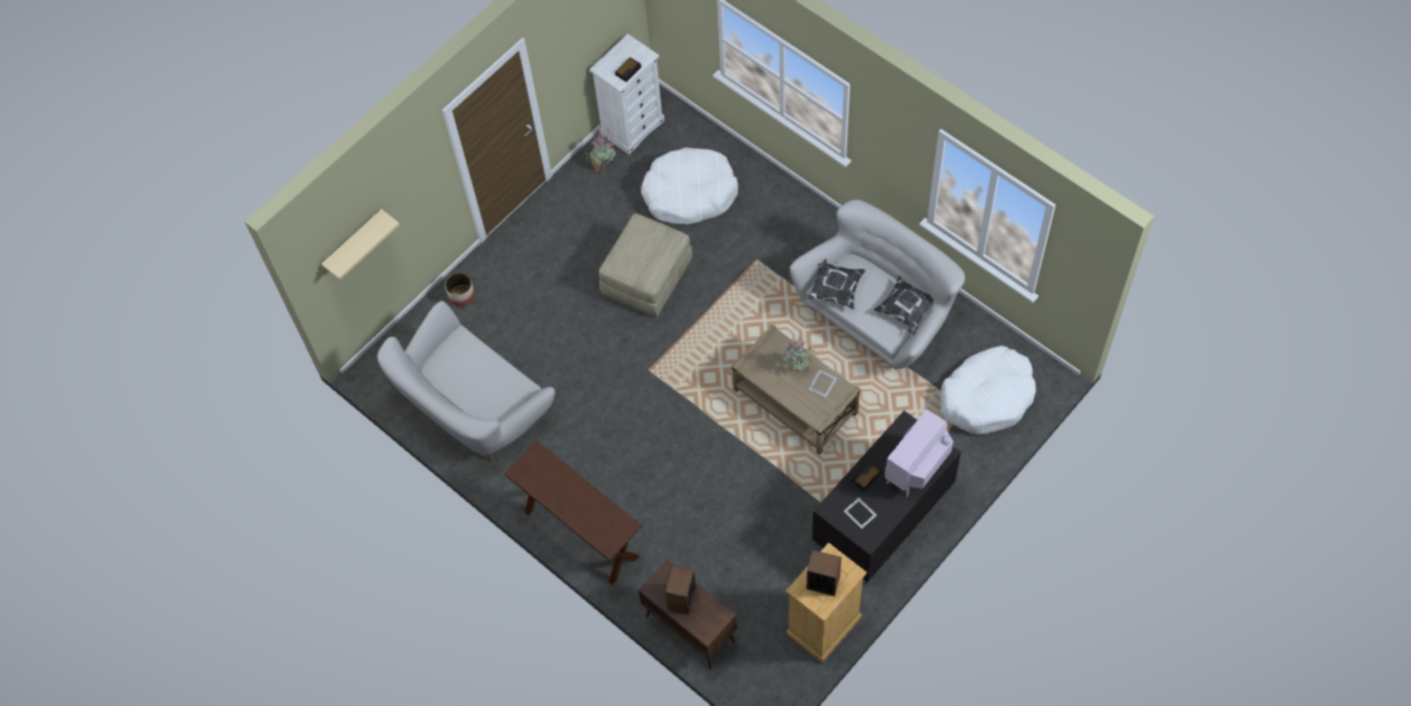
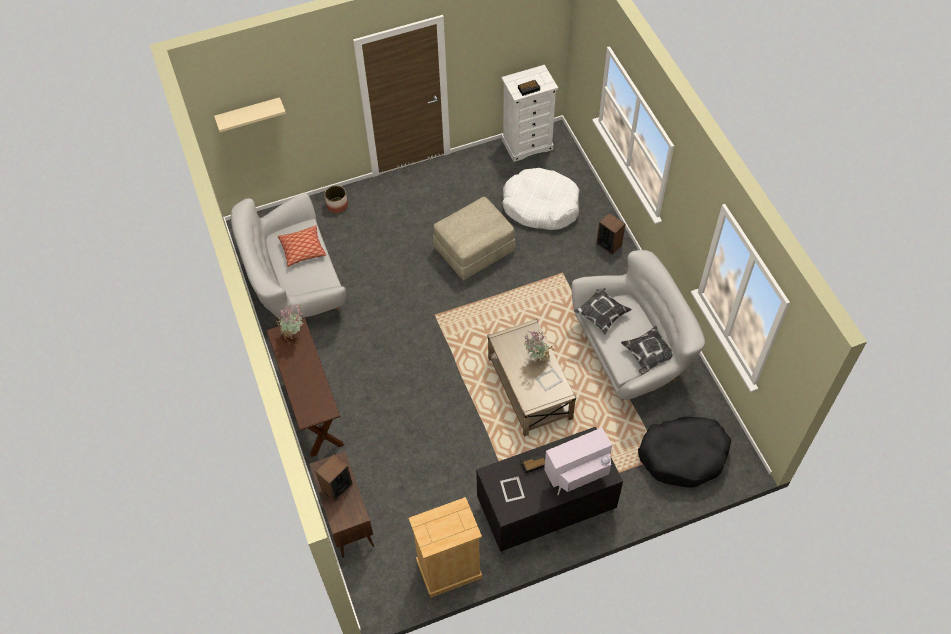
camera: 25 degrees right, 5 degrees down
(472, 366) = (302, 249): none -> pillow
(603, 165) = (491, 161): potted plant -> potted plant (294, 334)
(823, 582) = (442, 526): speaker -> speaker (609, 244)
(987, 396) = (683, 455): white dog bed -> black dog bed

